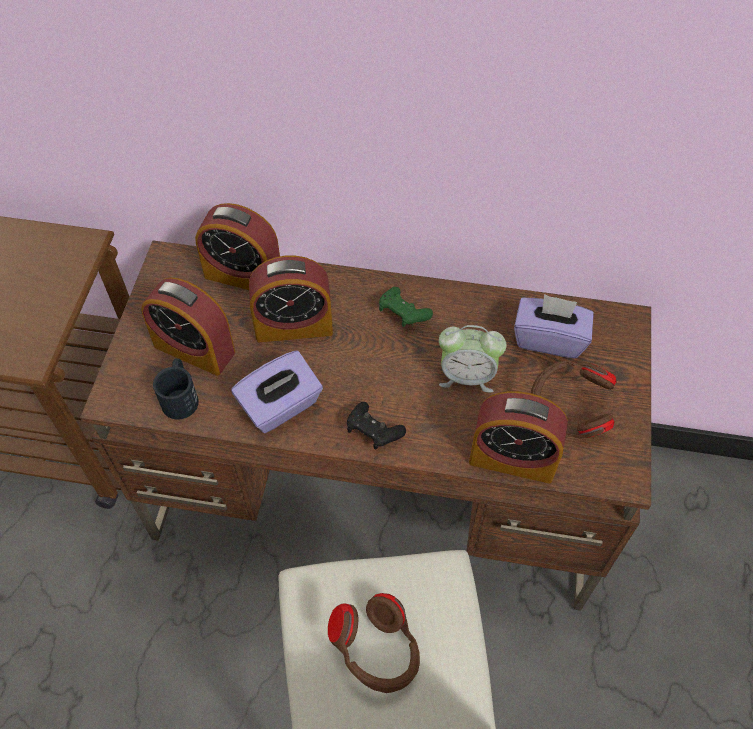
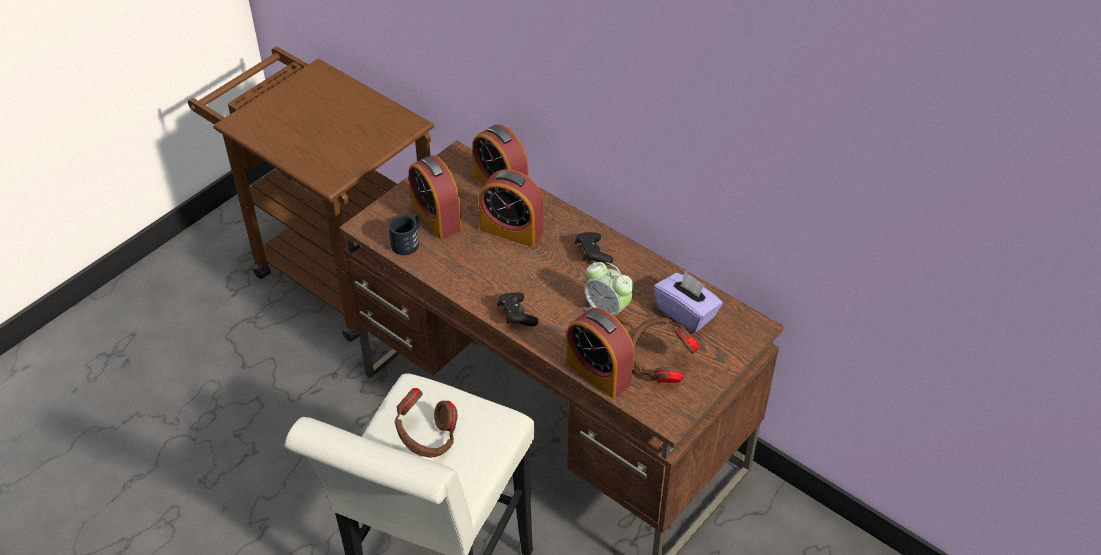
camera: 30 degrees right, 10 degrees down
(281, 406) = (467, 274): purple tissue box -> none
(403, 314) = (592, 254): green game controller -> black game controller

